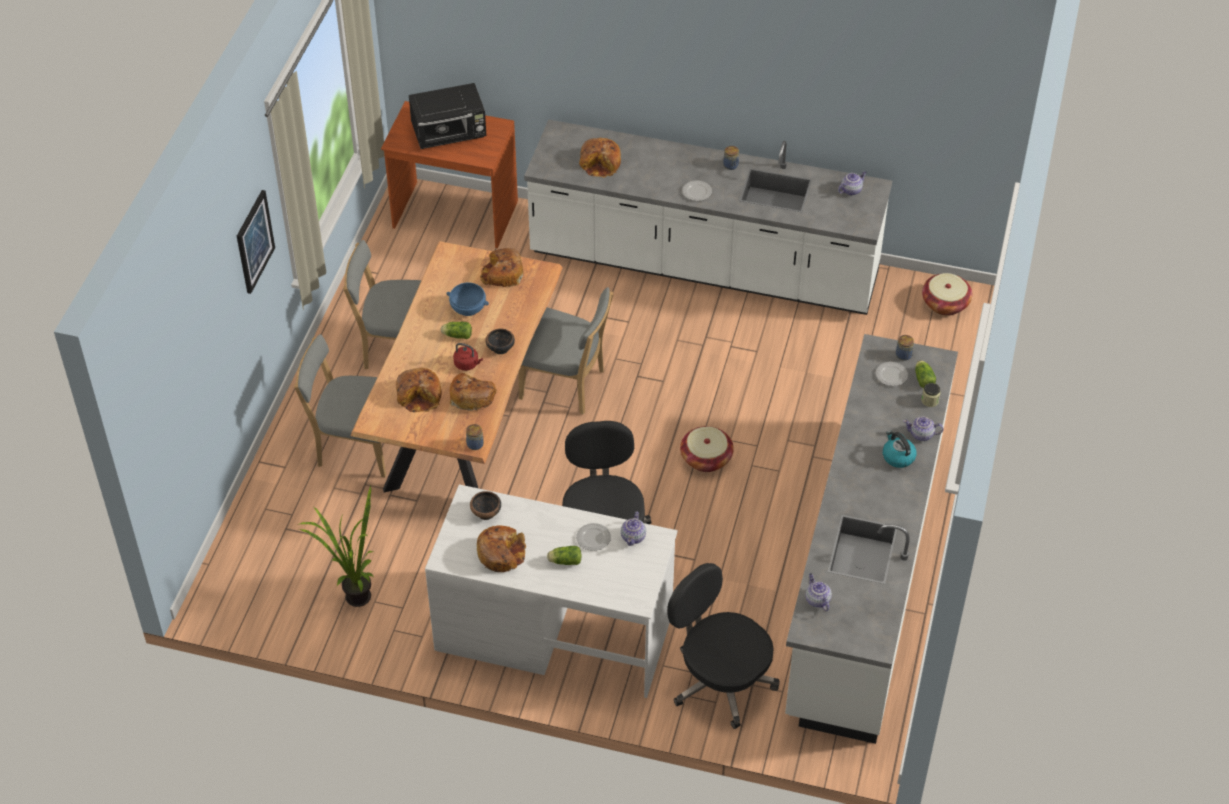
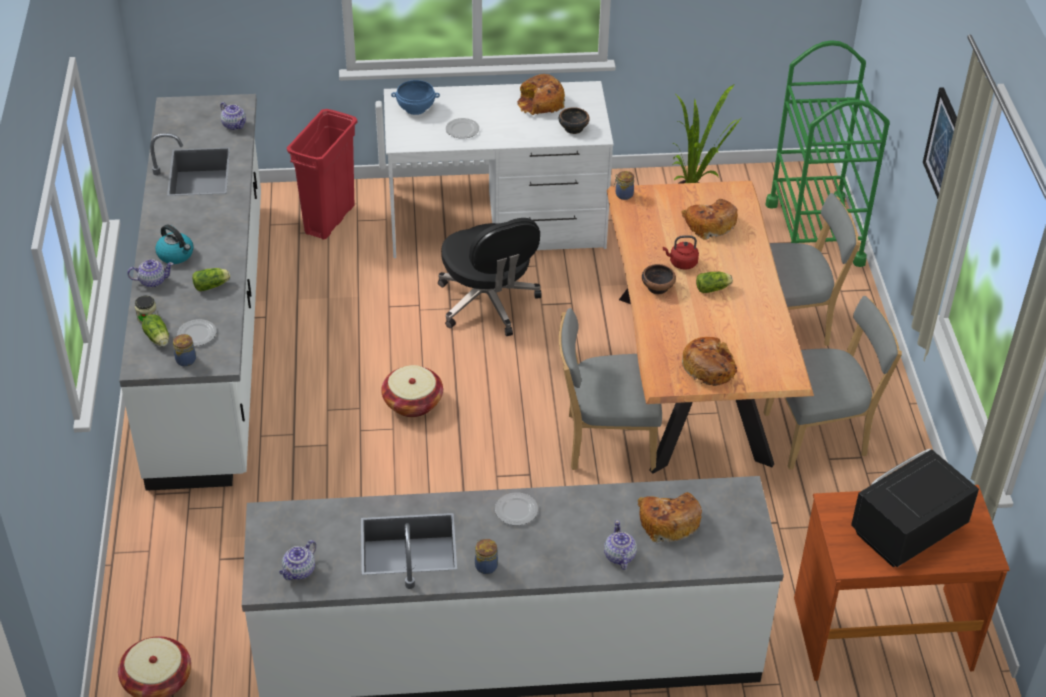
camera: 160 degrees right, 5 degrees down
(261, 533) = (814, 233): none -> green cart
(468, 308) = (721, 319): blue bowl -> blue bowl (415, 108)
(471, 396) = (656, 235): bread -> none
(564, 561) = (480, 109): lettuce -> lettuce (212, 285)
(633, 537) = (425, 139): teapot -> teapot (619, 556)
(720, 680) = (329, 220): black office chair -> red trash can

